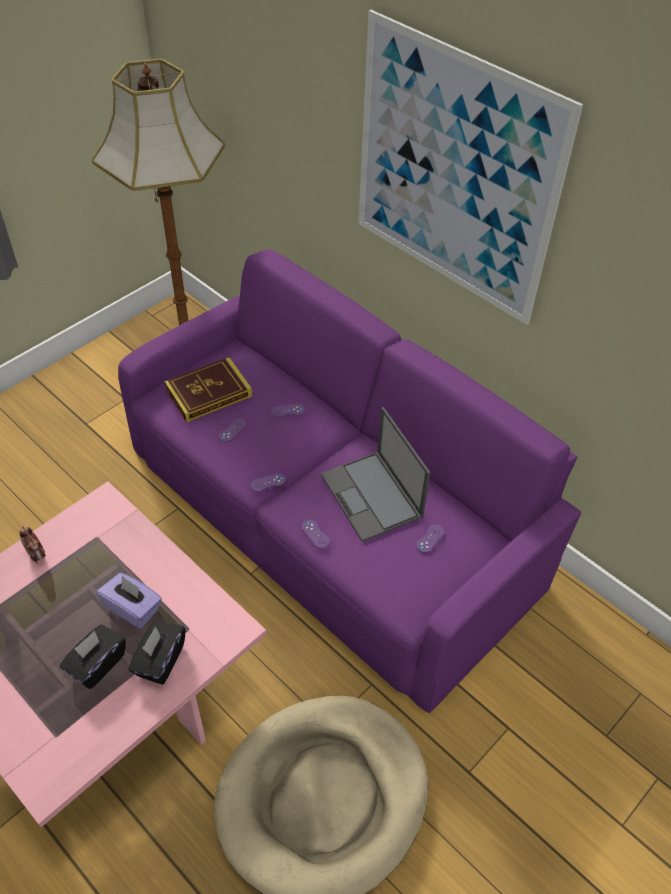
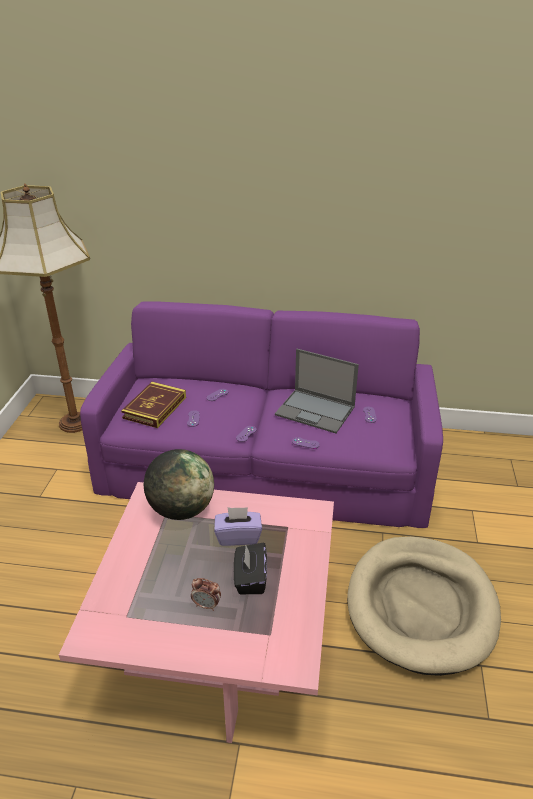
camera: 35 degrees left, 15 degrees down
(37, 555) = (133, 546): alarm clock -> alarm clock (206, 605)
(113, 541) = (181, 510): none -> globe
(160, 660) = (289, 552): black tissue box -> none
(453, 173) = (289, 178): picture -> none

